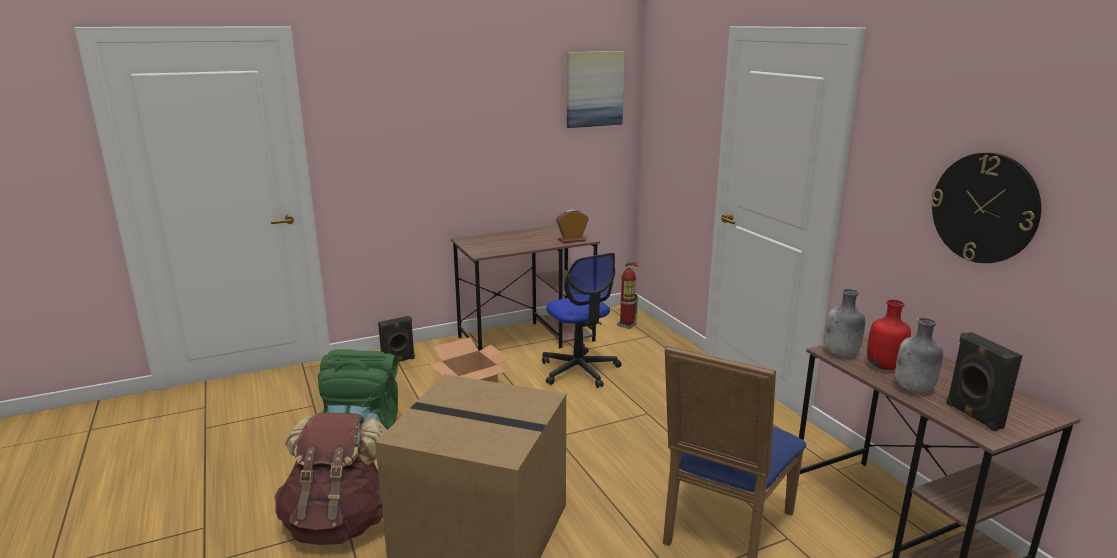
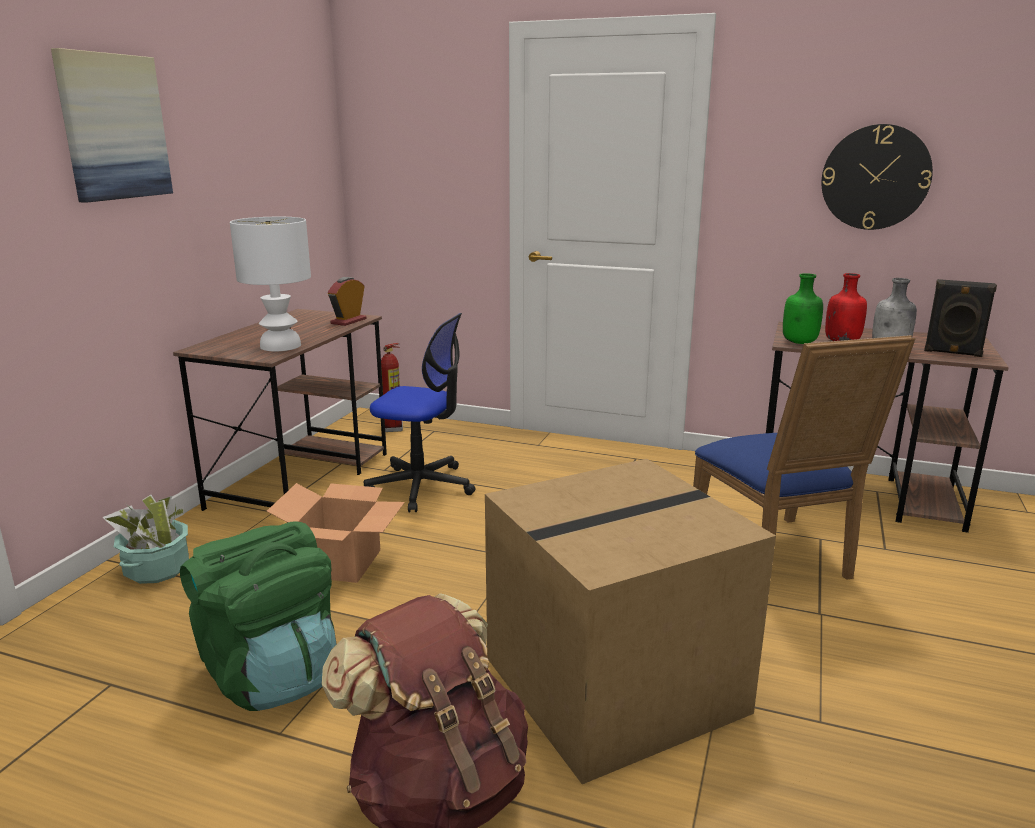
camera: 45 degrees left, 0 degrees up
(398, 361) = (157, 569): black speaker -> potted plant
(501, 248) = (282, 346): none -> white table lamp
(594, 89) = (298, 114): picture -> picture (113, 127)
(841, 353) = (800, 342): grey bottle -> green bottle

